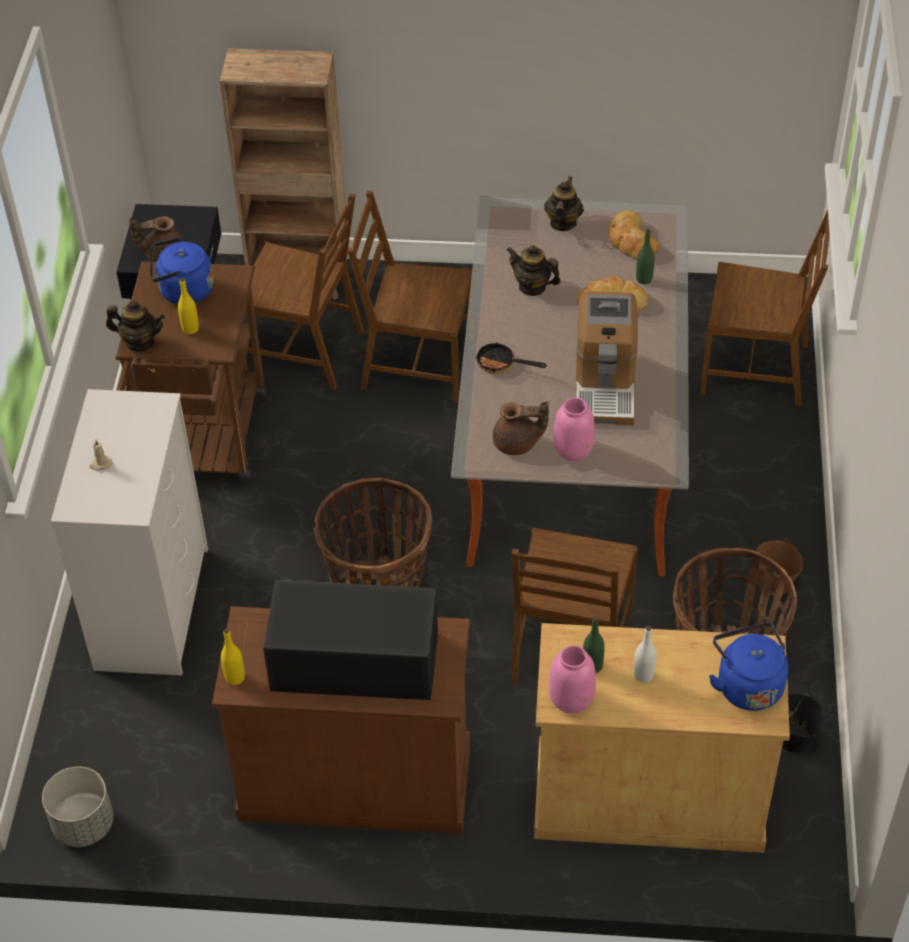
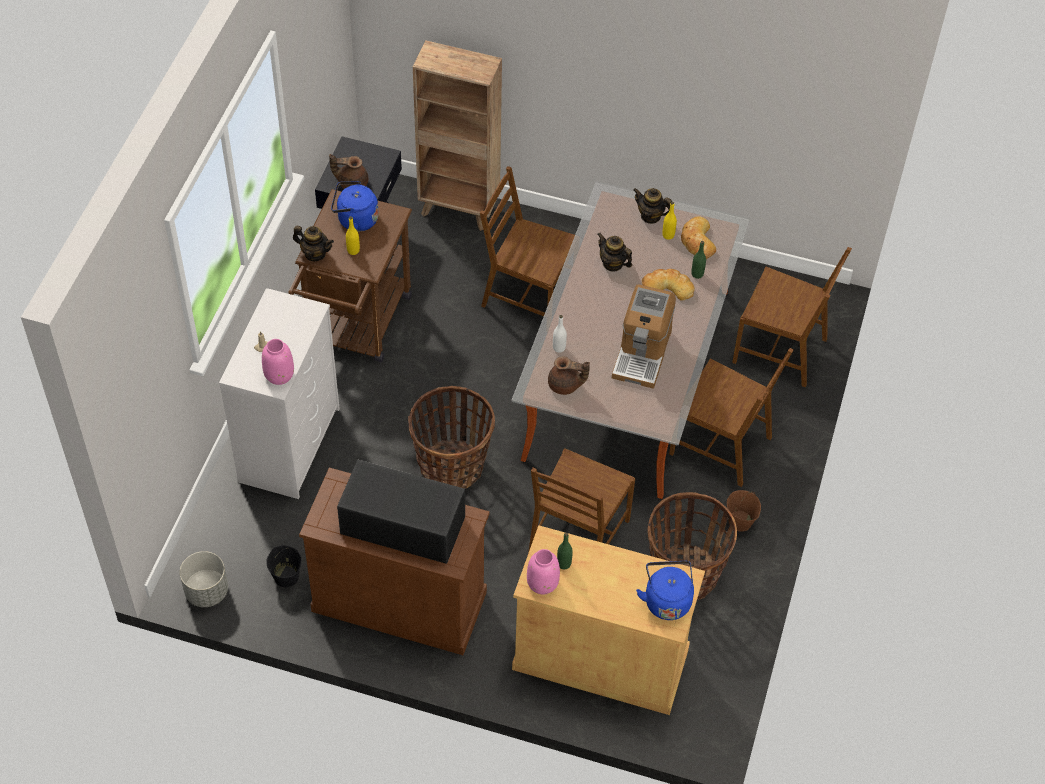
camera: 10 degrees right, 5 degrees up
(235, 677) = (319, 519): yellow bottle -> yellow bottle (668, 235)
(305, 350) = (448, 267): brown chair -> brown chair (722, 445)
(501, 364) = (572, 321): frying pan -> none
(562, 223) = (650, 216): teapot -> teapot turned 90 degrees counterclockwise
(572, 448) = (604, 397): pink vase -> pink vase (279, 374)
(643, 675) = (597, 577): white bottle -> white bottle (559, 348)
(794, 738) = (717, 638): black bucket -> black bucket (286, 576)

